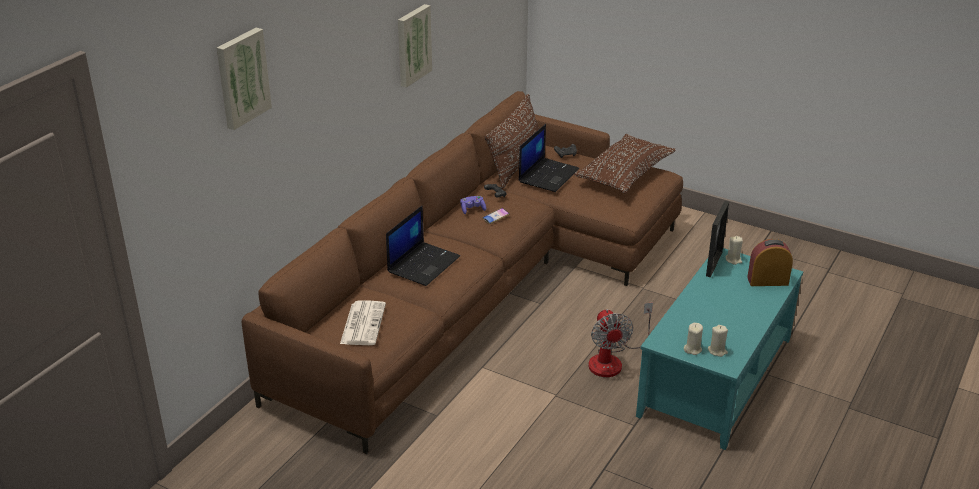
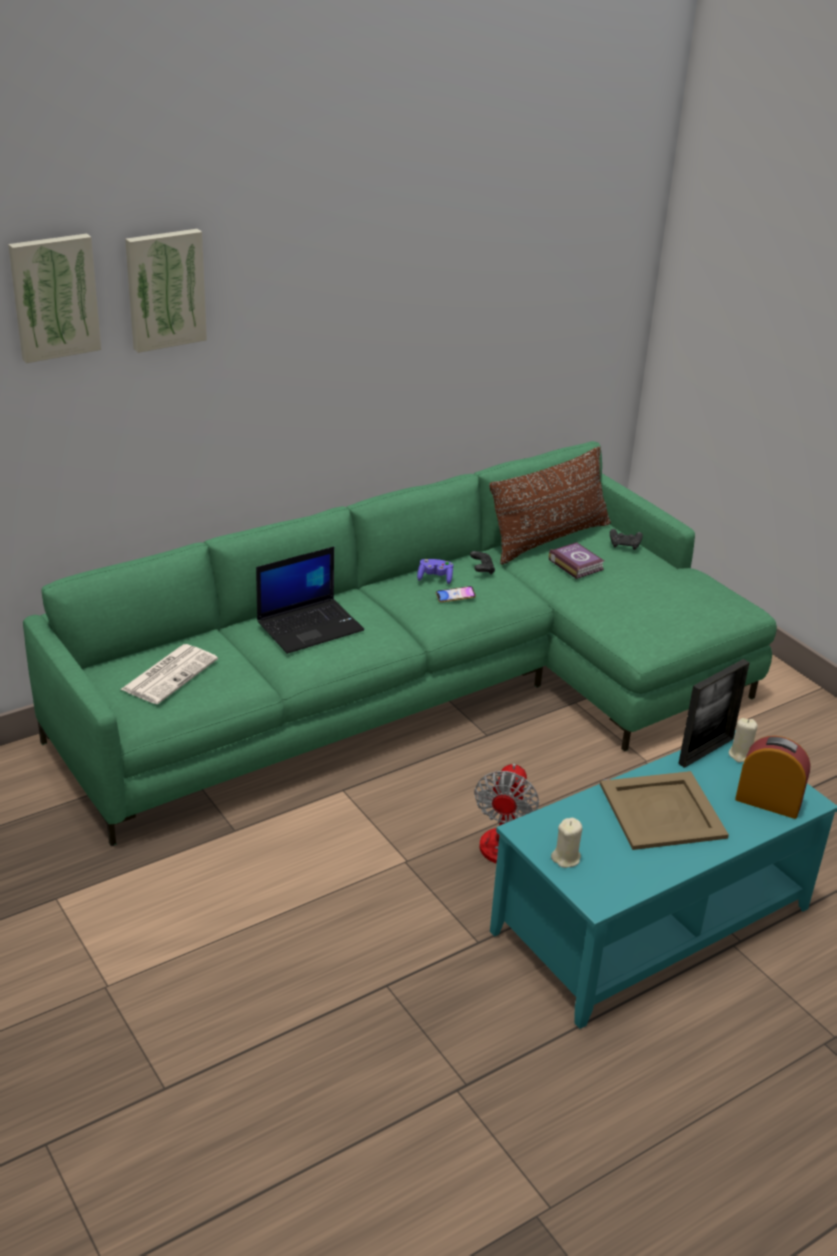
camera: 25 degrees right, 0 degrees up
(412, 45) = (398, 328): picture -> picture (165, 289)
(481, 289) = (425, 691): brown sofa -> green sofa
(548, 175) = (575, 564): laptop -> book
(625, 174) = (685, 592): brown pillow -> none
(717, 351) = (600, 874): beige candle -> none
(719, 305) = (661, 811): none -> beige tray

